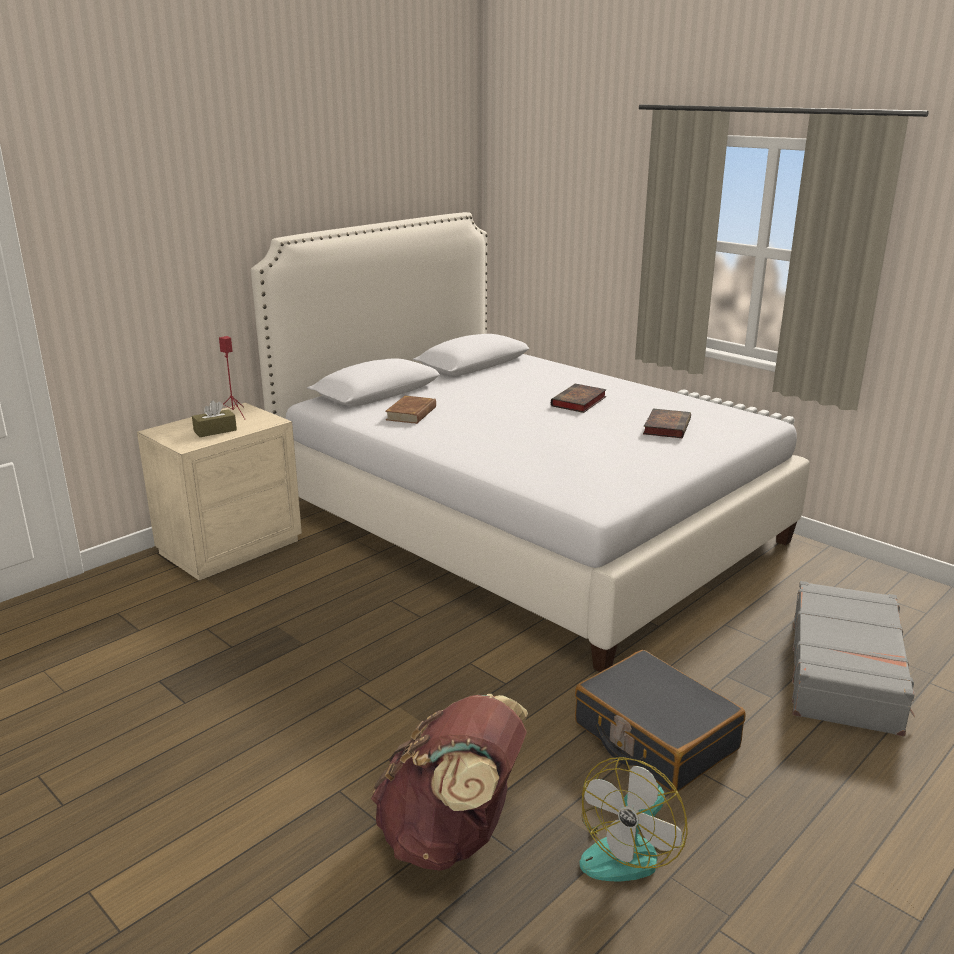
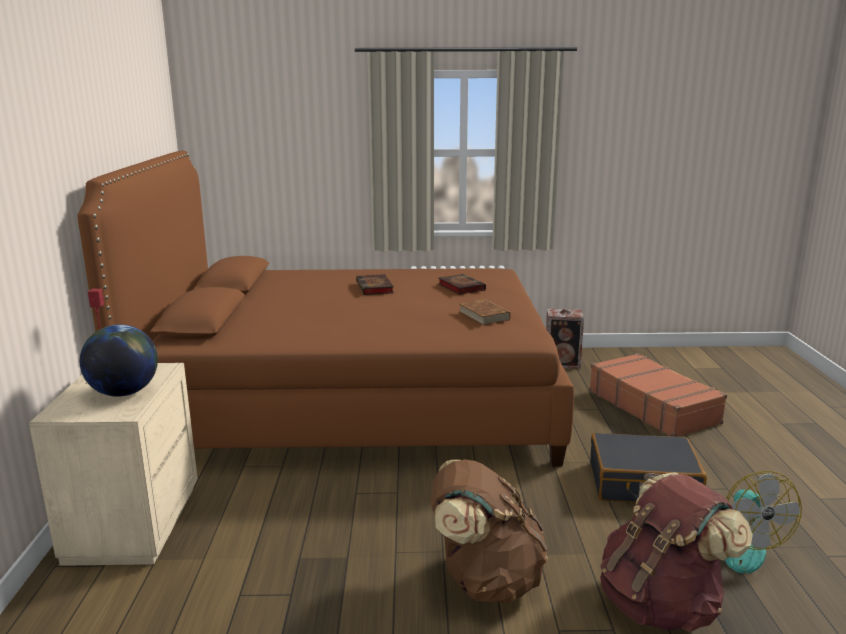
camera: 45 degrees left, 5 degrees down
(215, 431) = (124, 392): brown tissue box -> globe
(358, 720) = (485, 580): none -> brown backpack
(411, 413) = (275, 327): brown book -> brown book (484, 315)
(523, 524) = (353, 403): white bed -> brown bed
(827, 575) = (563, 363): none -> speaker
(845, 672) = (653, 406): grey suitcase -> brown suitcase

